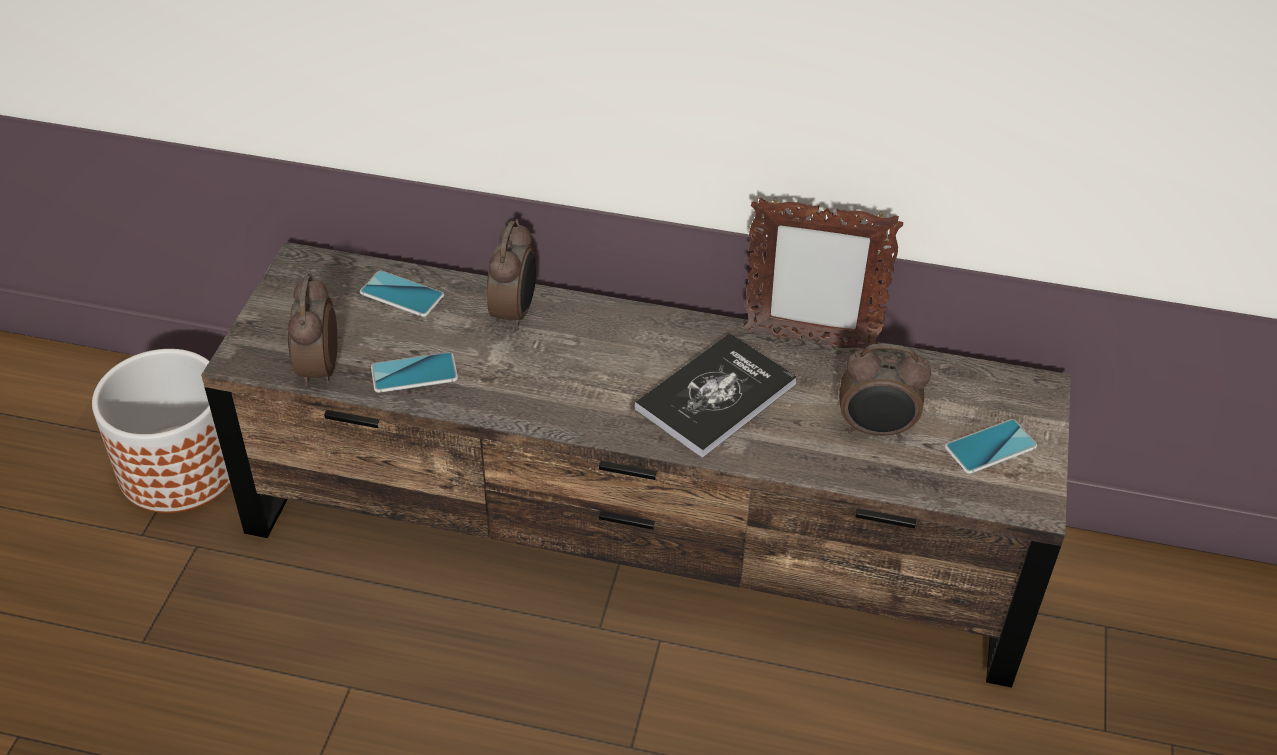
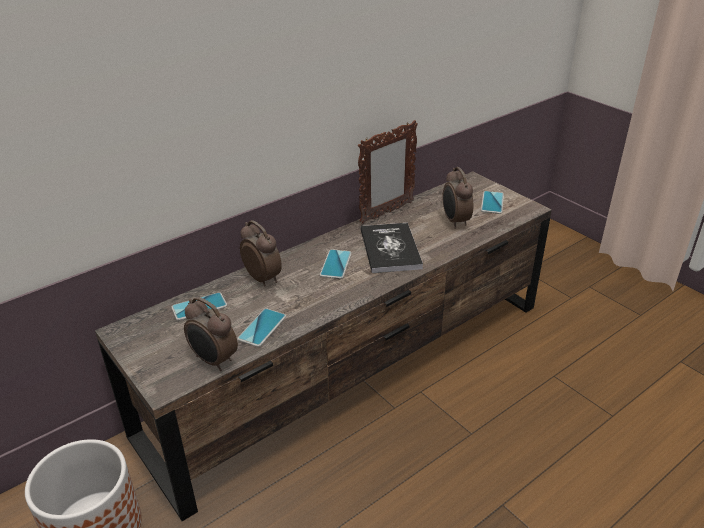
camera: 50 degrees left, 10 degrees down
(617, 362) = (336, 264): none -> phone
(876, 430) = (455, 221): alarm clock -> alarm clock turned 120 degrees clockwise

